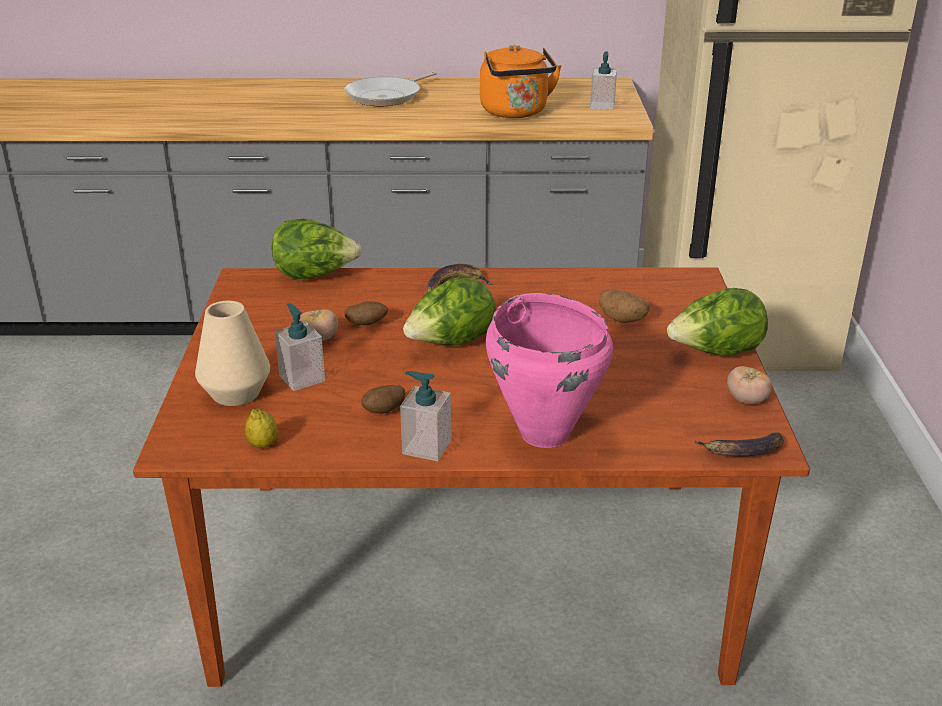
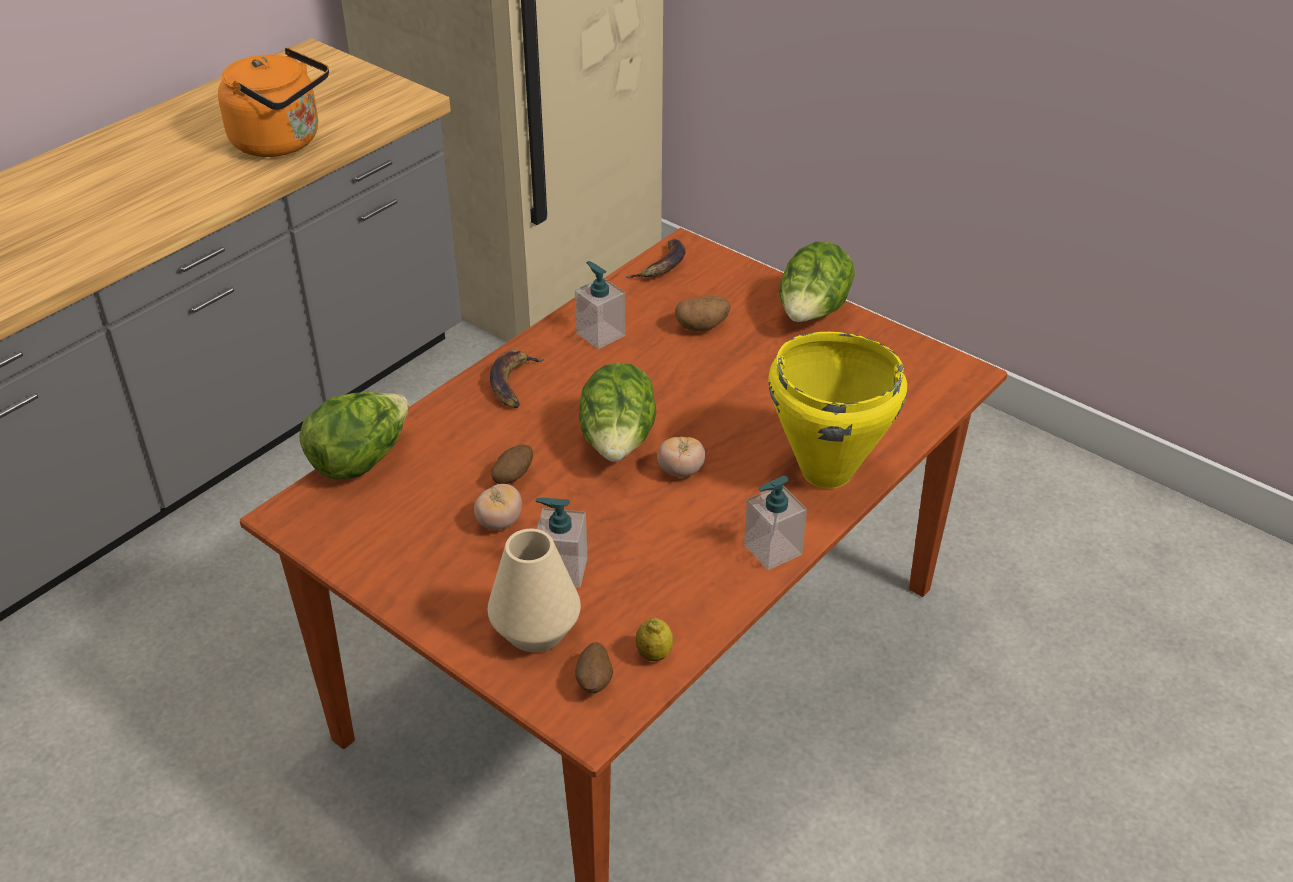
camera: 50 degrees left, 10 degrees up
(384, 412) = (686, 546): potato -> potato (594, 681)
(386, 96) = (83, 189): frying pan -> none
(545, 433) = (825, 471): pink cooking pot -> yellow cooking pot
(602, 105) = (352, 90): soap dispenser -> soap dispenser (600, 334)
(742, 451) = (957, 387): banana -> banana (662, 266)
(746, 400) = (894, 342): tomato -> tomato (681, 471)

